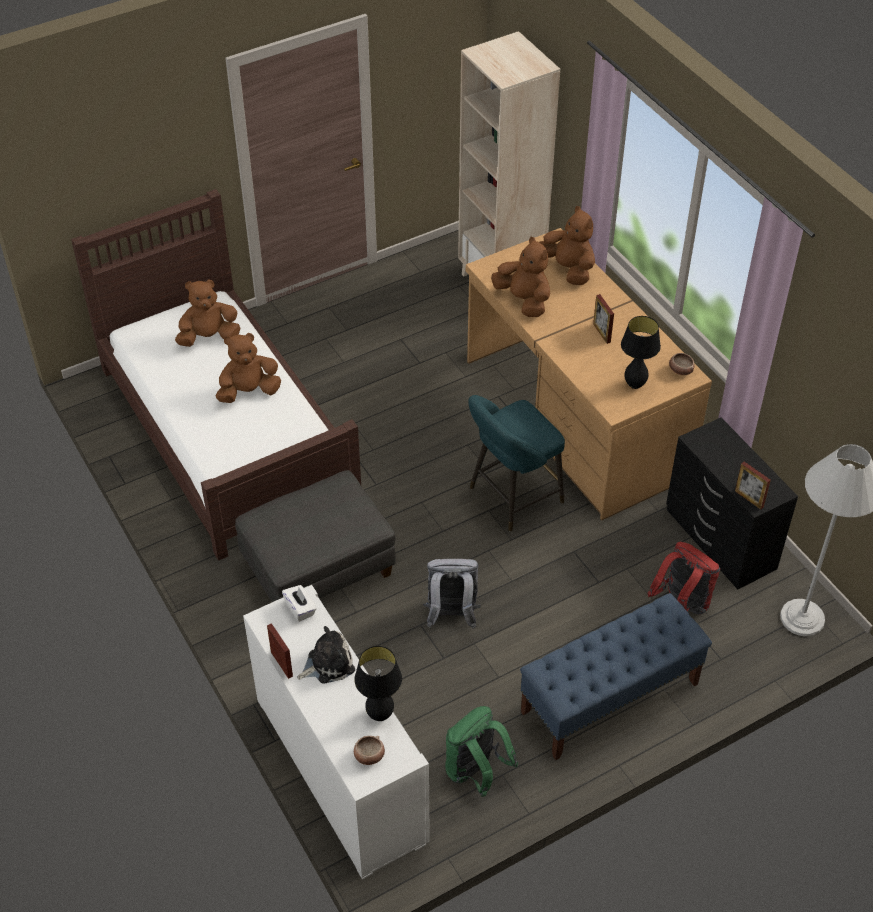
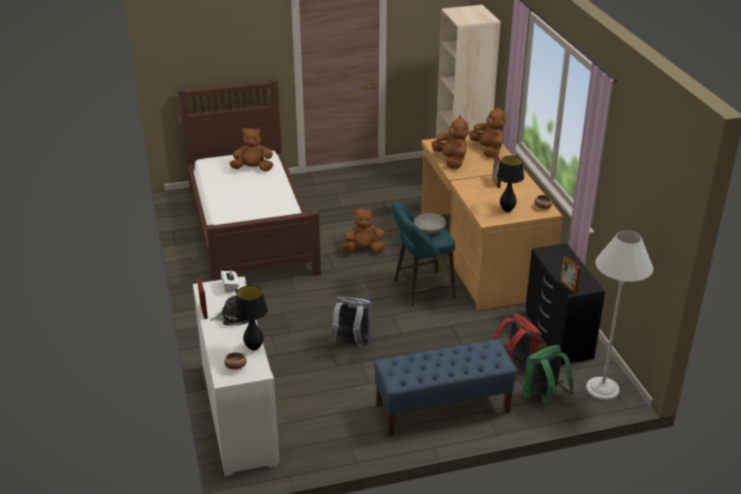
camera: 15 degrees right, 15 degrees down
(249, 392) = (264, 197): brown plush toy -> brown plush toy (363, 250)
(319, 568) = (276, 305): grey ottoman -> none
(475, 772) = (330, 432): green backpack -> green backpack (543, 398)
(524, 425) = (429, 230): none -> grey bowl

